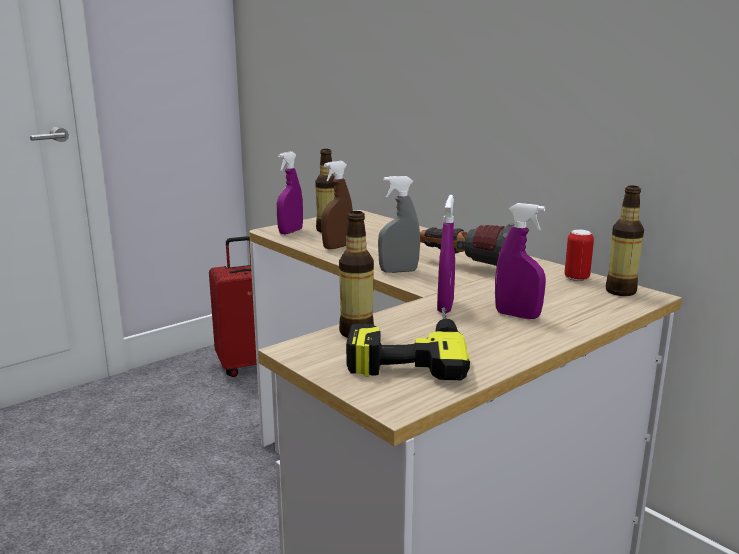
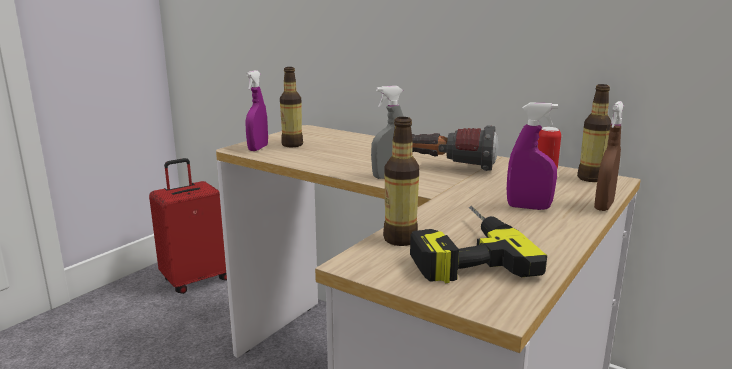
camera: 15 degrees left, 0 degrees up
(337, 247) = (314, 159): brown spray bottle -> brown spray bottle (603, 206)
(445, 306) = (459, 205): purple spray bottle -> none

